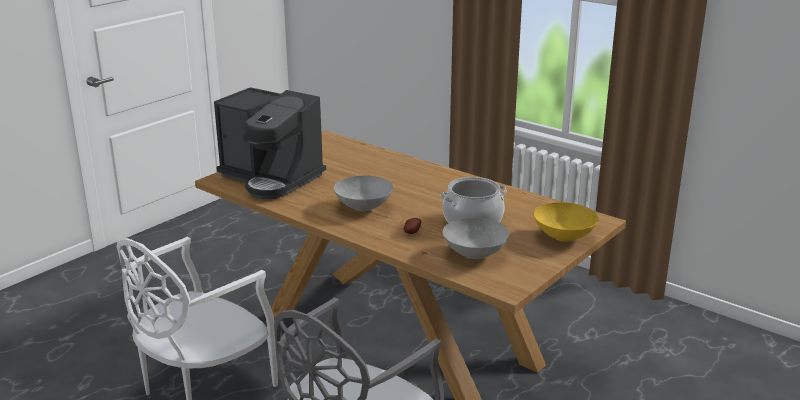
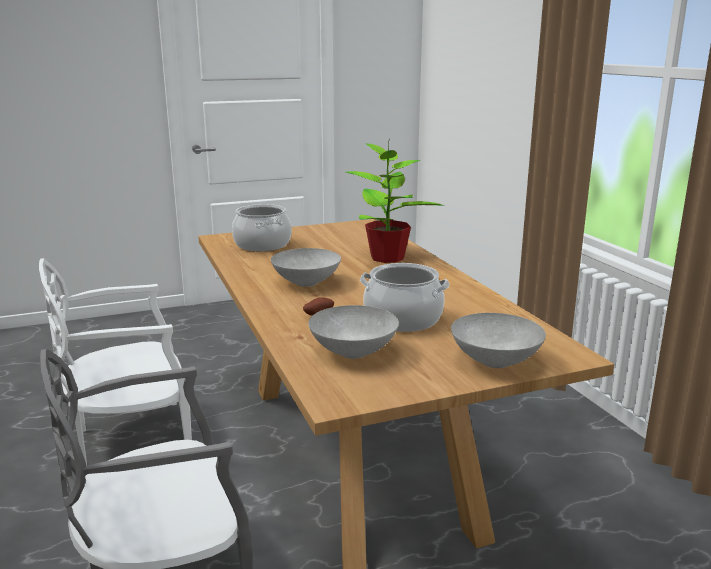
camera: 30 degrees right, 5 degrees down
(271, 178) = (263, 245): coffee machine -> cooking pot
(391, 170) = (387, 258): none -> potted plant
(565, 237) = (497, 362): yellow bowl -> grey bowl

